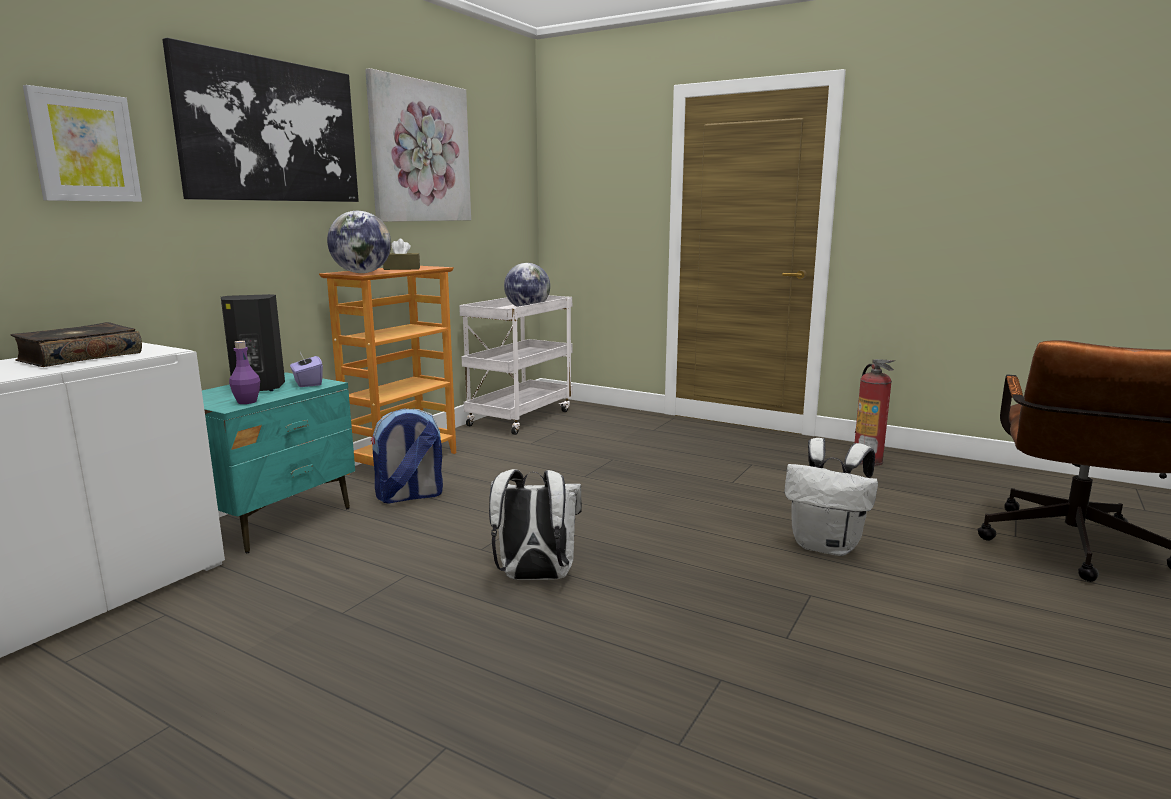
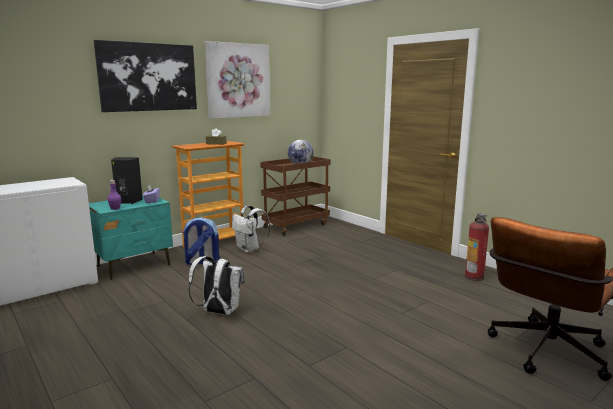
camera: 20 degrees right, 0 degrees up
(80, 357) = (40, 184): book -> none
(84, 147) = (55, 91): picture -> none
(362, 273) = (190, 146): globe -> none
(520, 417) = (296, 225): white cart -> brown cart
(827, 546) = (387, 323): white backpack -> white backpack (249, 249)

